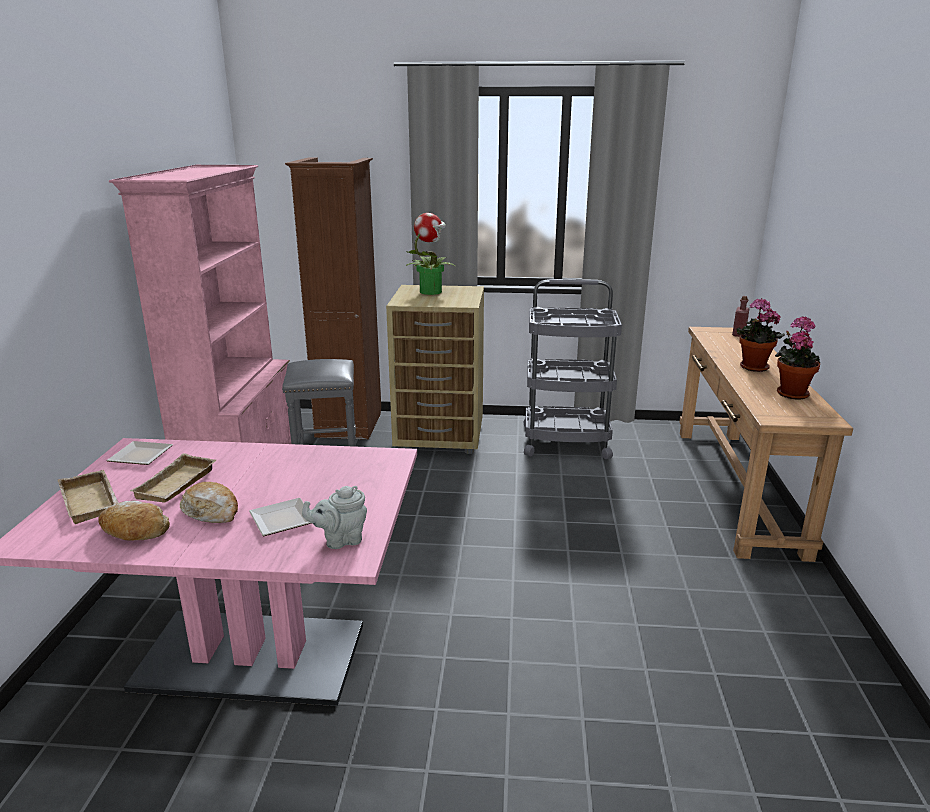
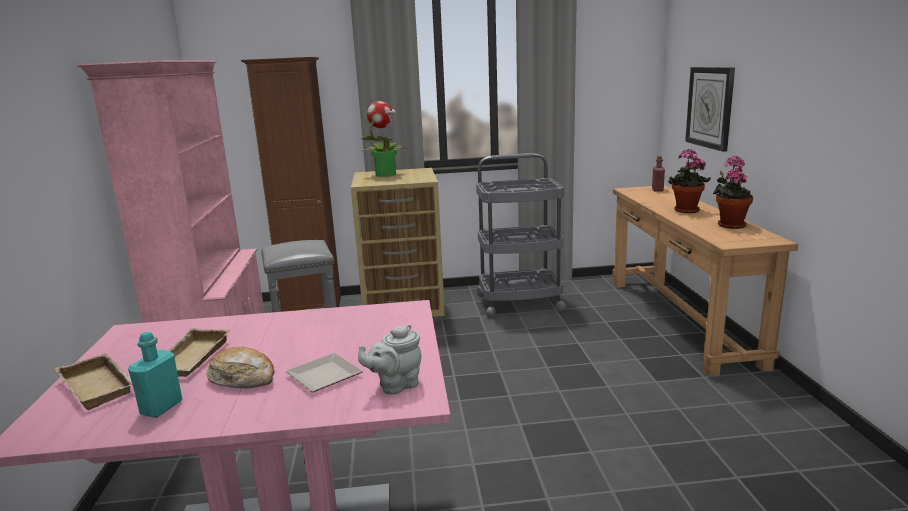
camera: 10 degrees left, 5 degrees down
(134, 531) = (161, 407): bread -> turquoise bottle
(138, 456) = (138, 339): plate -> none
(802, 249) = (710, 107): none -> wall clock

